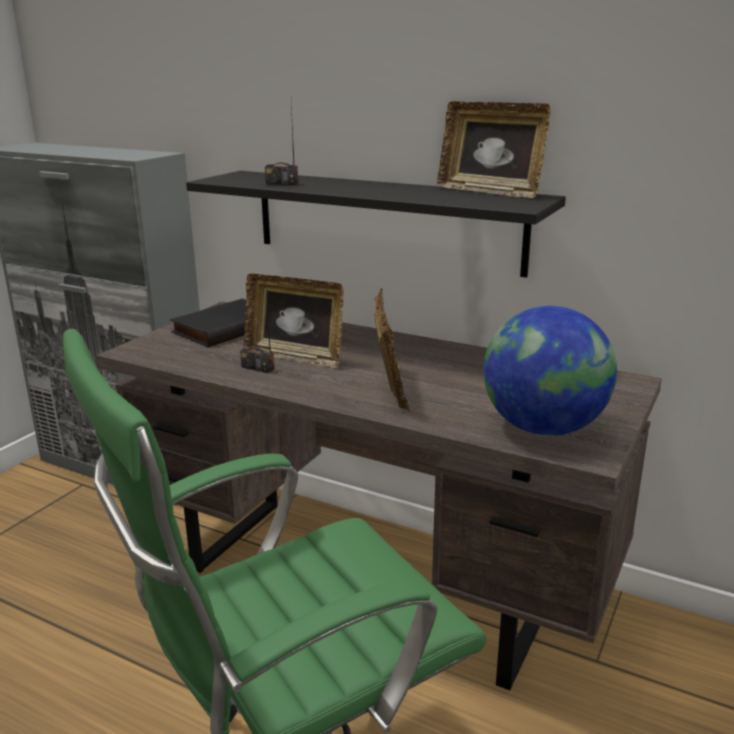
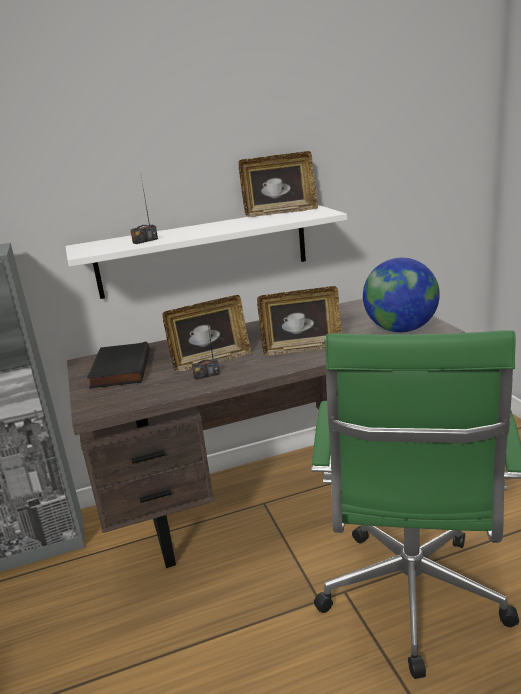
camera: 45 degrees left, 0 degrees up
(385, 221) = (203, 252): black shelf -> white shelf
(390, 389) = (302, 349): picture frame -> picture frame turned 135 degrees clockwise

